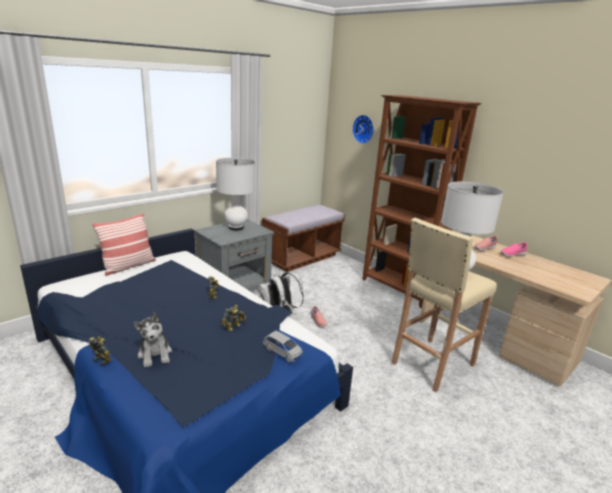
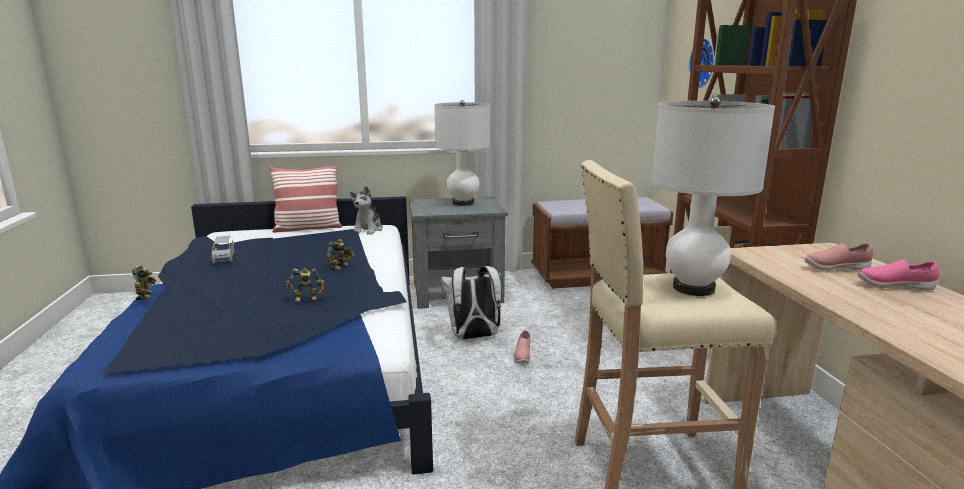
camera: 35 degrees right, 5 degrees down
(155, 354) = (192, 304): plush toy -> plush toy (368, 230)
(283, 352) = (319, 339): grey toy car -> grey toy car (223, 257)

